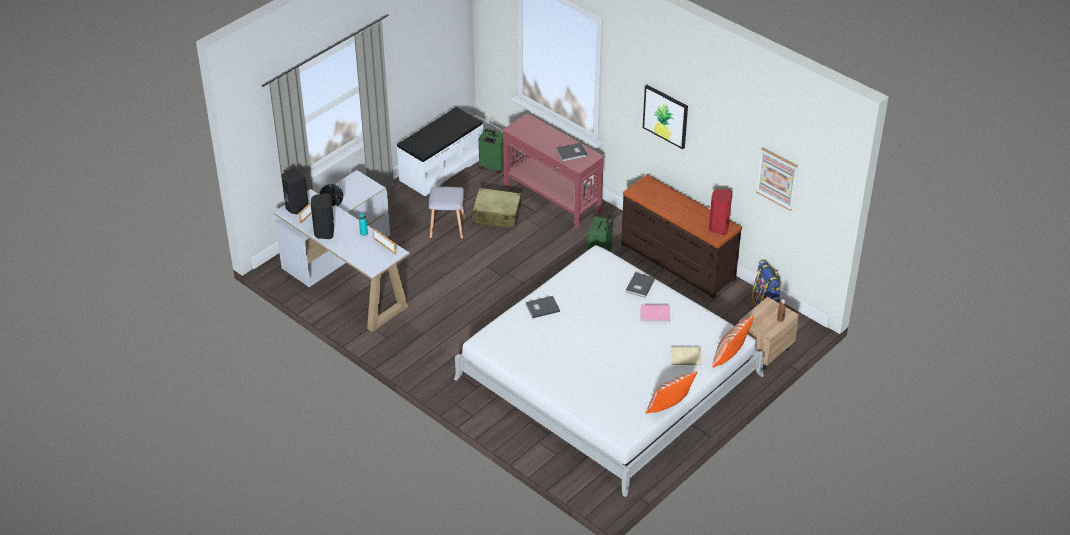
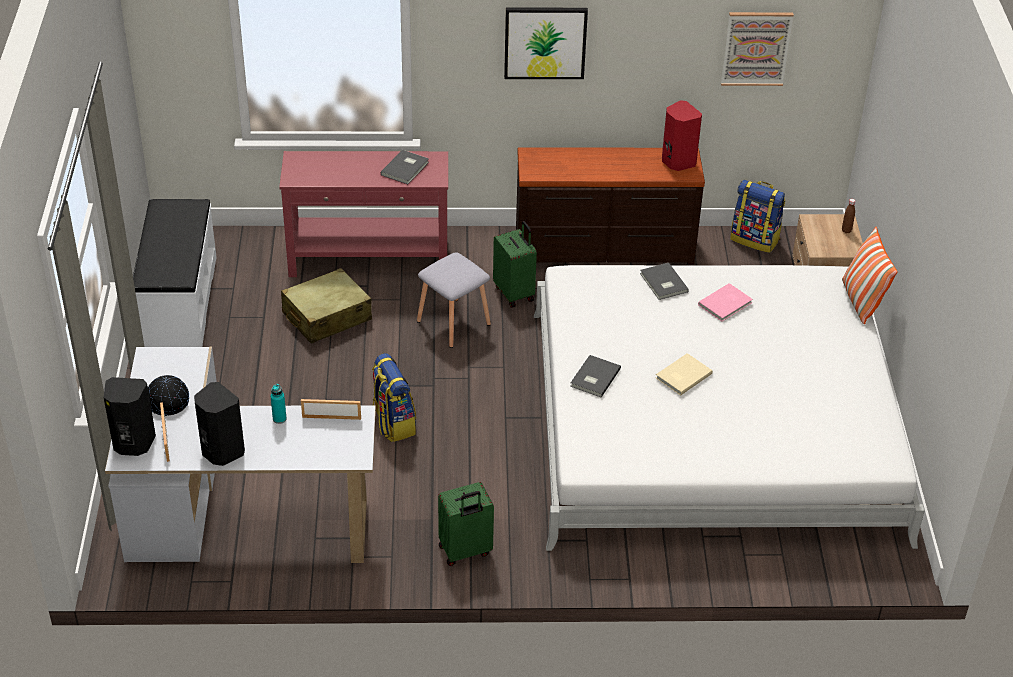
camera: 45 degrees left, 0 degrees up
(448, 227) = (284, 367): grey stool -> grey stool (454, 322)
(462, 281) = (392, 423): none -> backpack
(492, 167) = (243, 262): green suitcase -> green suitcase (465, 551)
(669, 407) = (888, 398): pillow -> none
(685, 356) = (821, 330): beige book -> beige book (682, 375)

